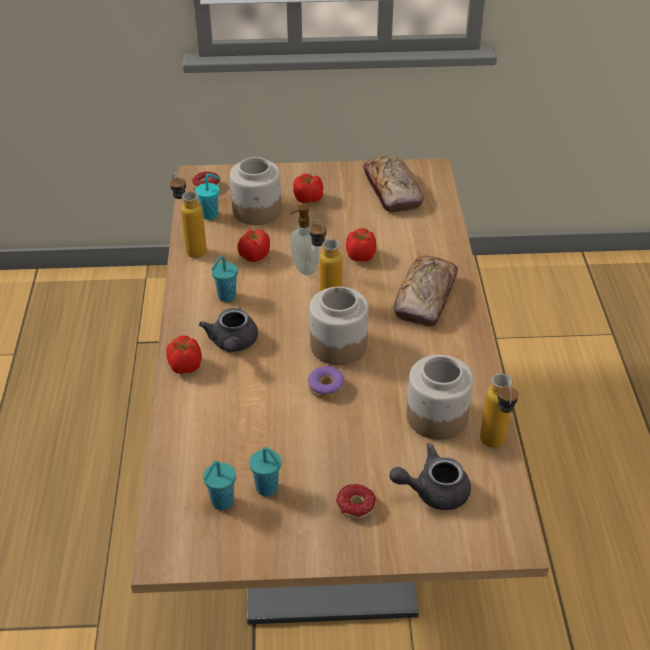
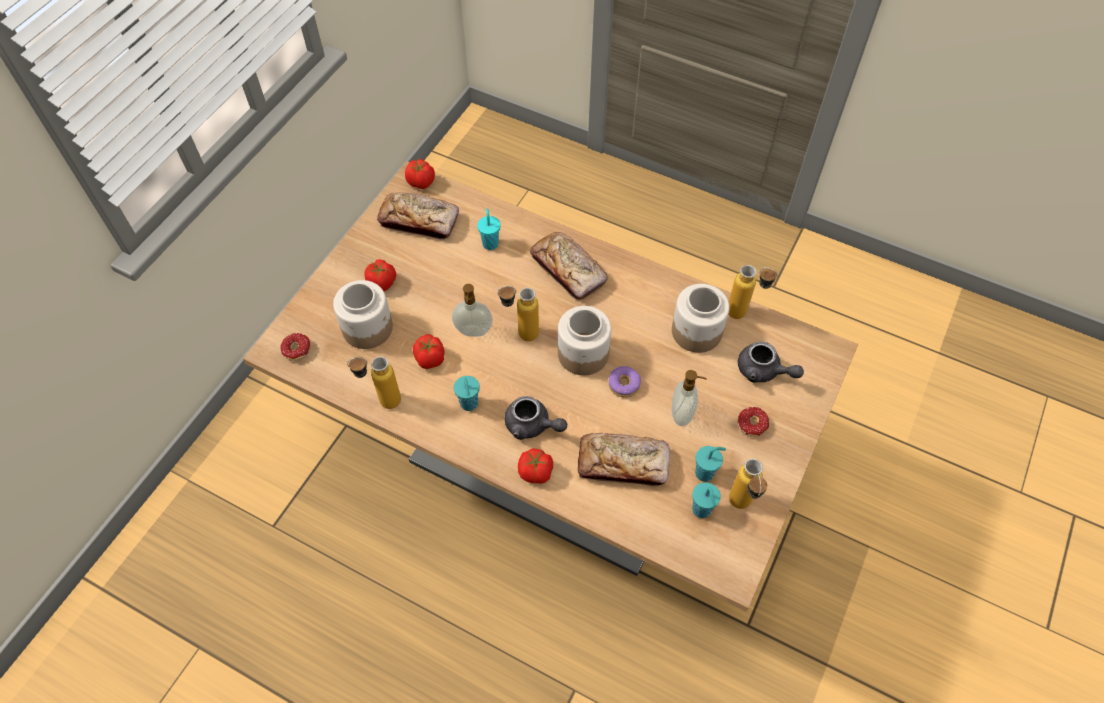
camera: 60 degrees left, 15 degrees up
(211, 215) = (344, 365): turquoise cup -> turquoise cup (490, 243)
(235, 421) = (623, 464): none -> bread
(245, 534) = (741, 508): none -> bottle
(325, 444) = (682, 414): none -> soap dispenser
(360, 256) = (487, 286): tomato -> tomato (421, 183)
(433, 491) = (763, 371): grey teapot -> grey teapot turned 75 degrees counterclockwise

